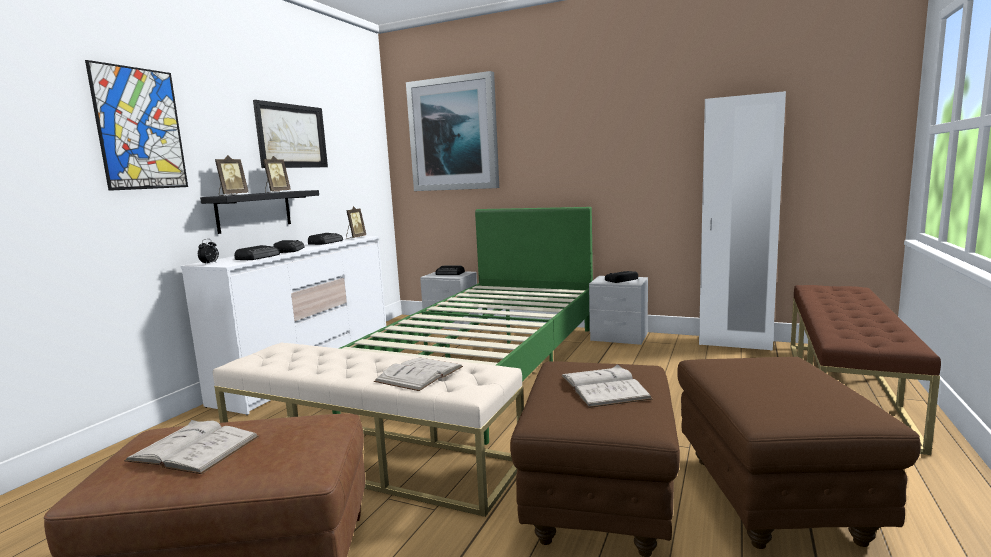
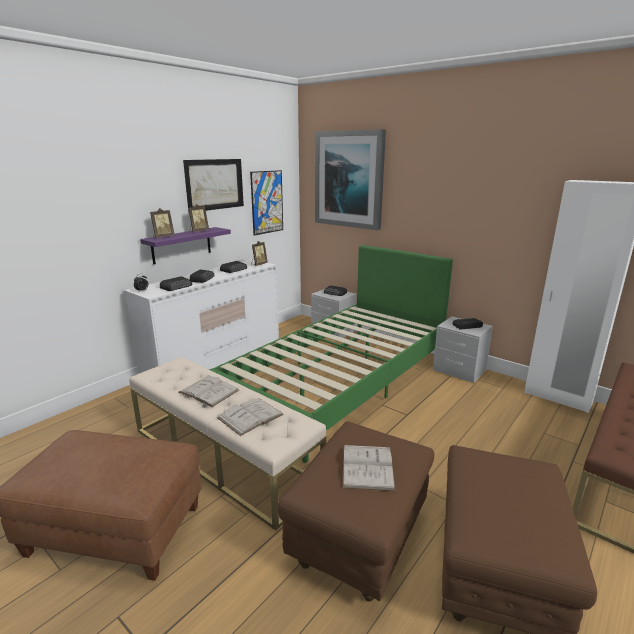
camera: 15 degrees right, 10 degrees up
(140, 129) = (96, 194): picture -> picture (267, 202)
(194, 448) = (83, 460): white book -> white book (209, 391)
(254, 211) = (181, 245): black shelf -> purple shelf

